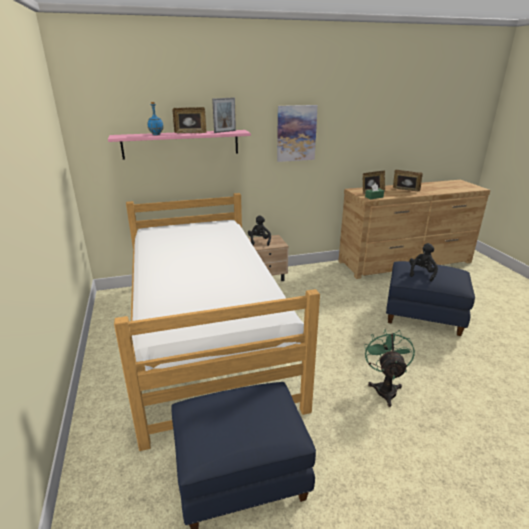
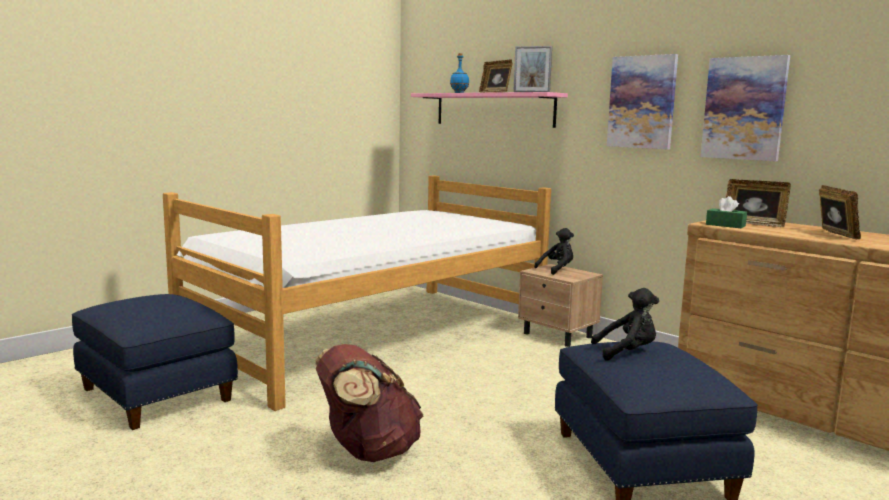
camera: 60 degrees right, 15 degrees down
(350, 134) = (744, 108): none -> picture
(385, 388) = (368, 451): green fan -> brown backpack

